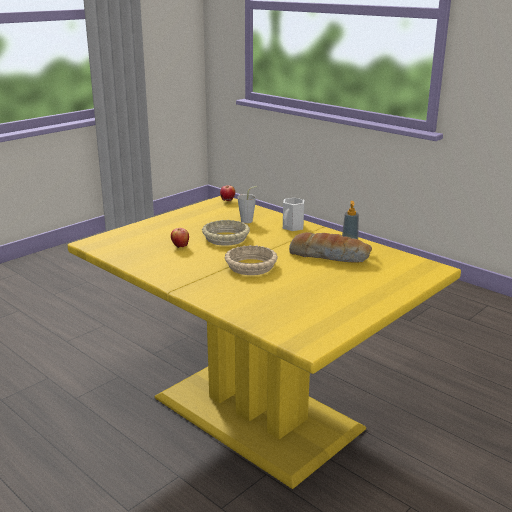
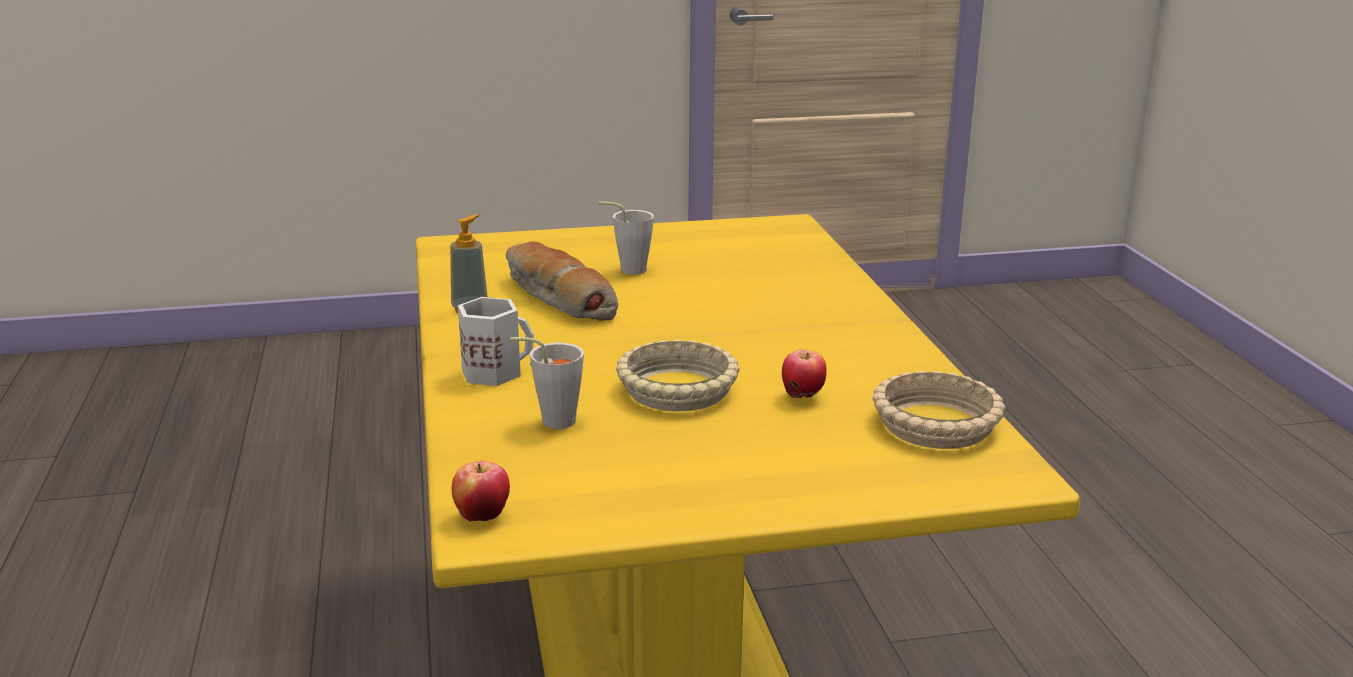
camera: 145 degrees left, 0 degrees up
(250, 266) = (719, 320): beige bowl -> beige bowl (937, 424)
(331, 279) = (627, 270): none -> grey cup

